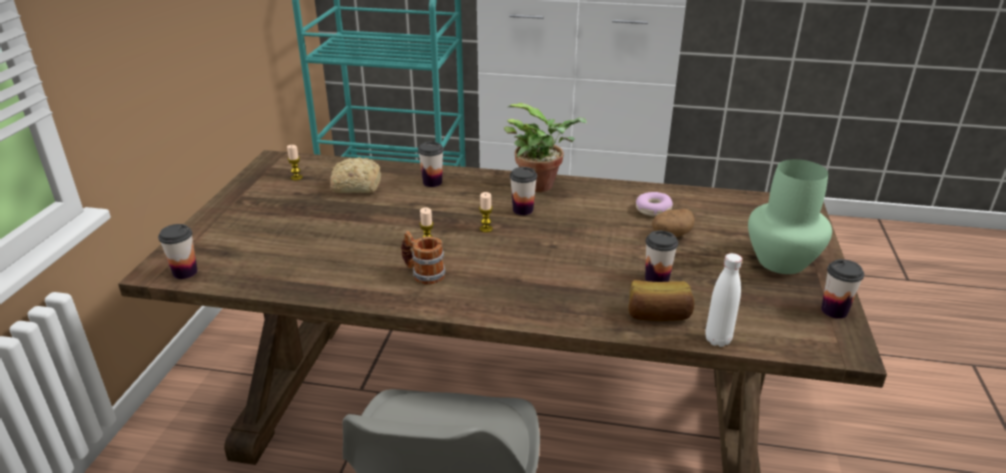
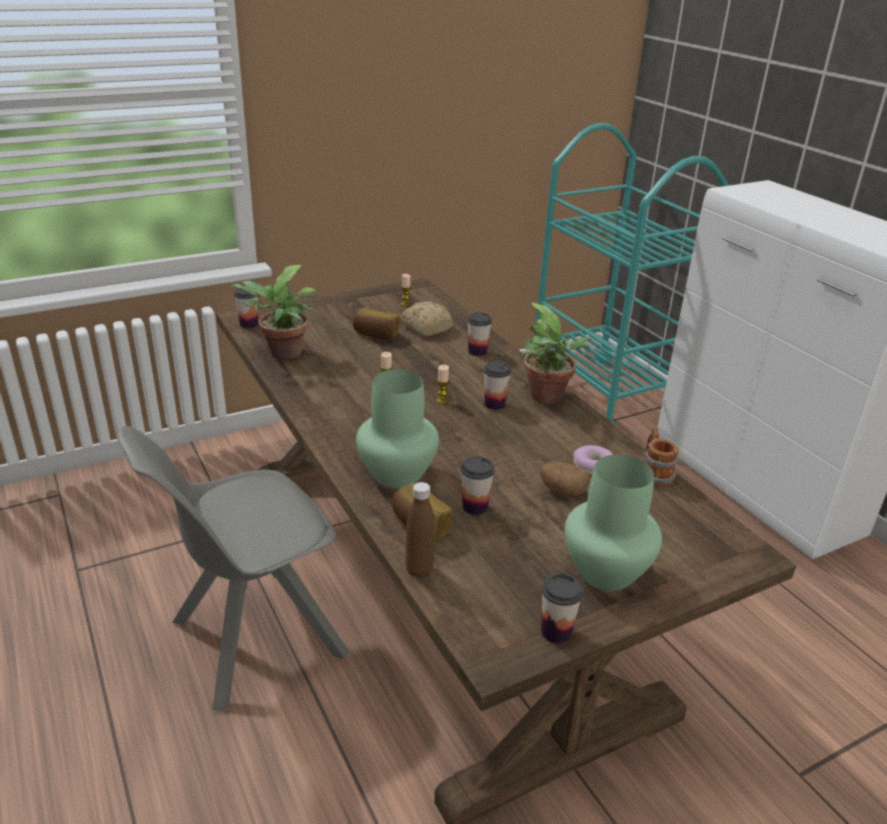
camera: 50 degrees right, 0 degrees up
(282, 276) = (282, 354): none -> potted plant
(328, 213) = (376, 335): none -> bread
(423, 273) = (347, 400): mug -> mug (654, 473)
(572, 295) = (397, 473): none -> green vase
(717, 340) = (419, 570): white bottle -> brown bottle

